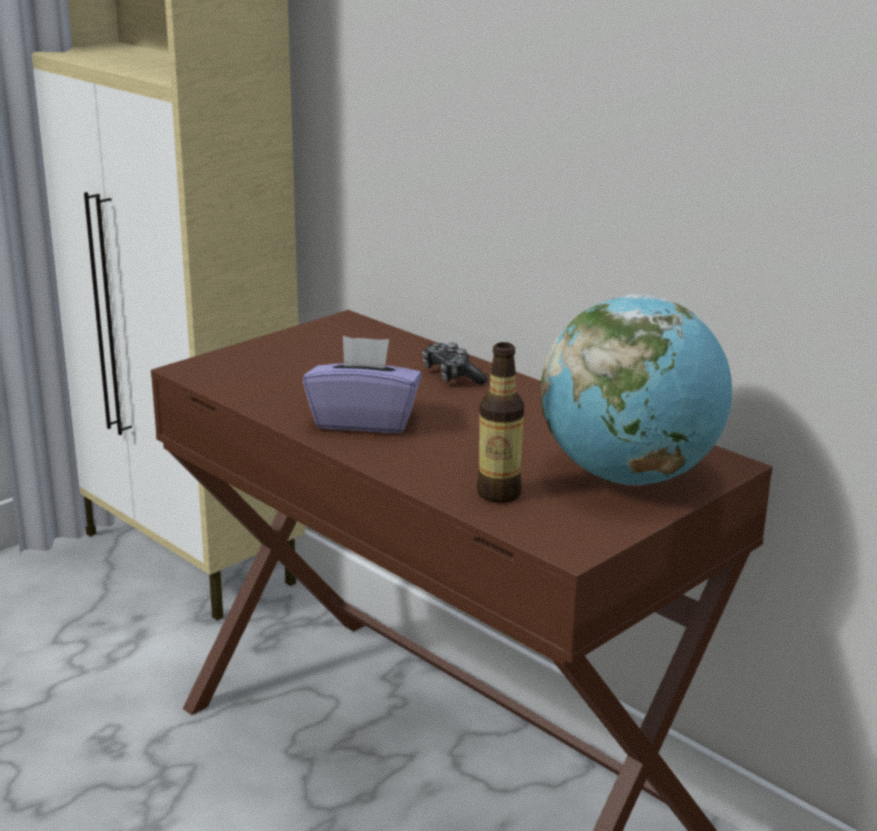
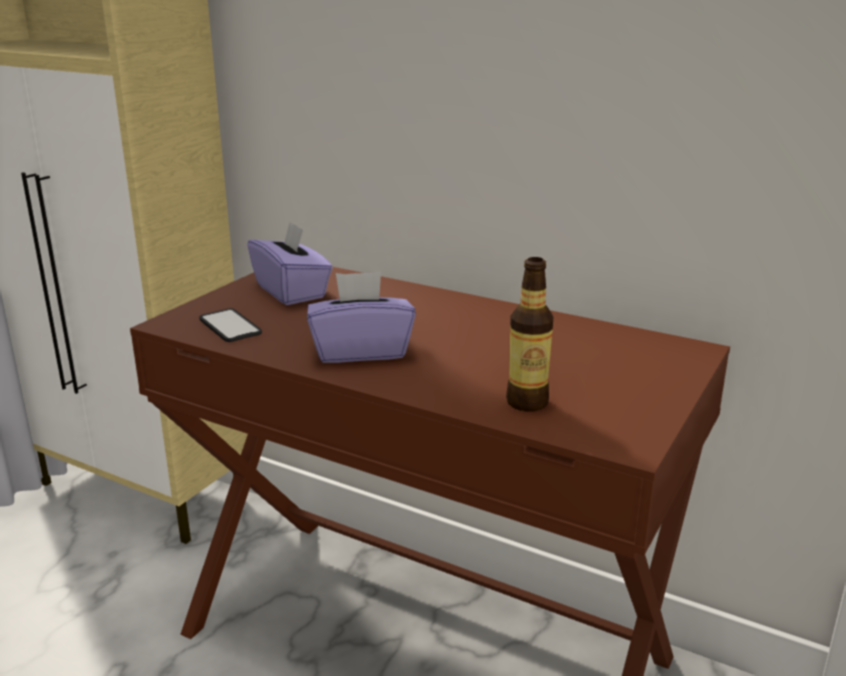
camera: 15 degrees left, 0 degrees up
(248, 380) = (230, 326): none -> phone
(331, 349) = (292, 291): none -> purple tissue box
(451, 375) = (412, 302): game controller -> none
(630, 476) = (626, 371): globe -> none

